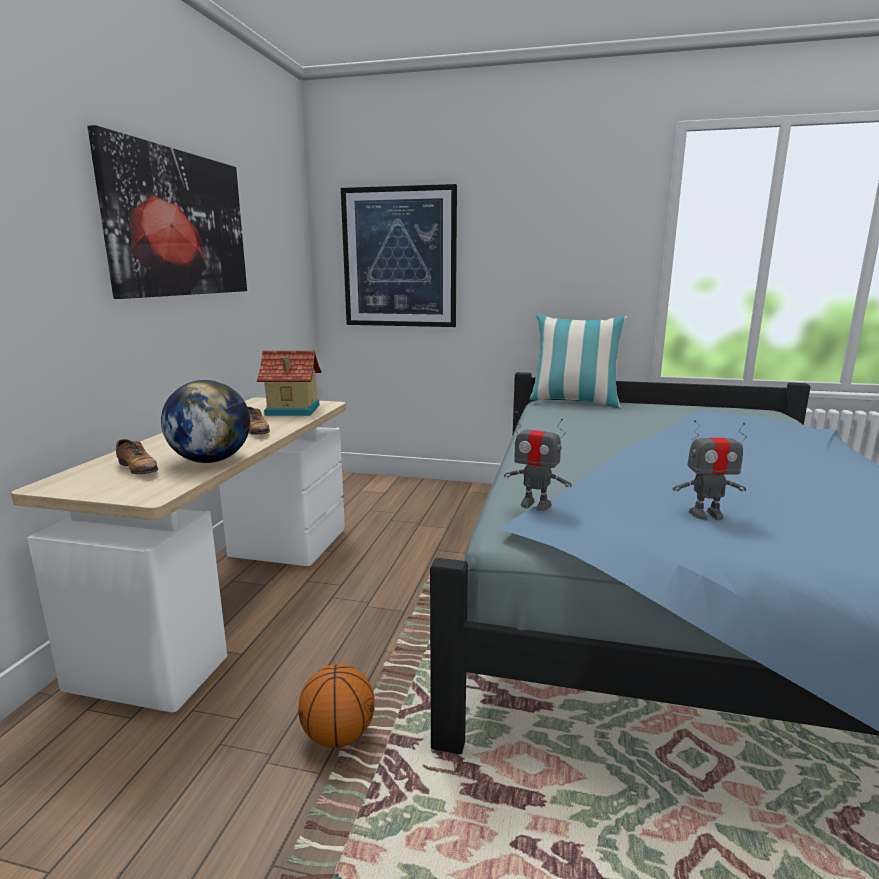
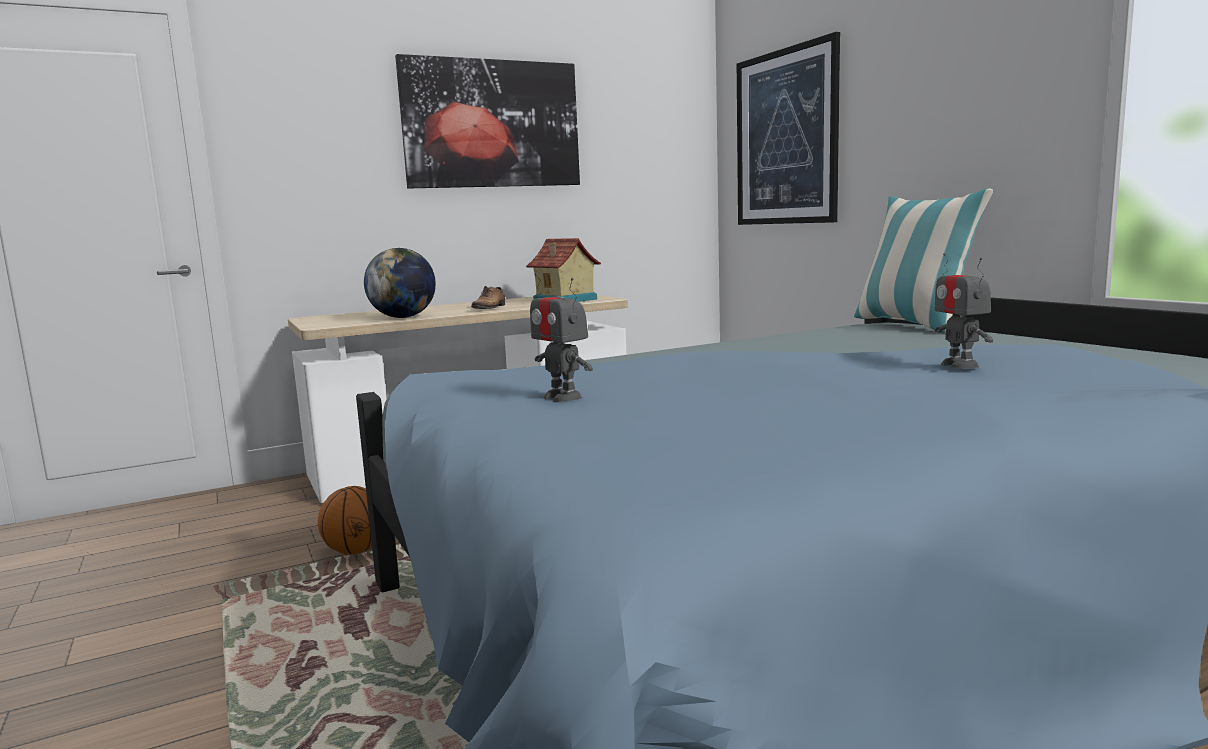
camera: 50 degrees right, 5 degrees down
(139, 469) = (361, 316): shoe -> none
(535, 505) = (478, 368): toy robot -> toy robot (959, 365)

